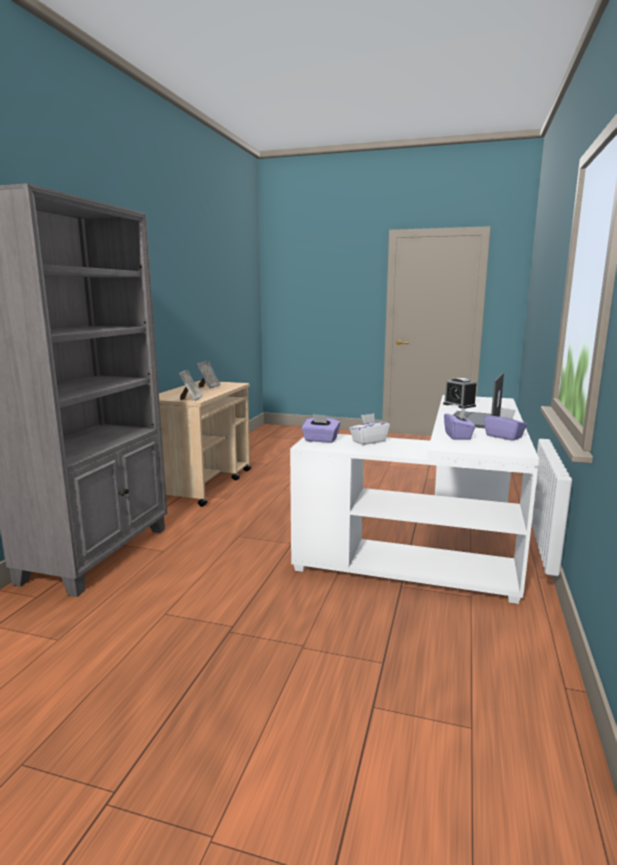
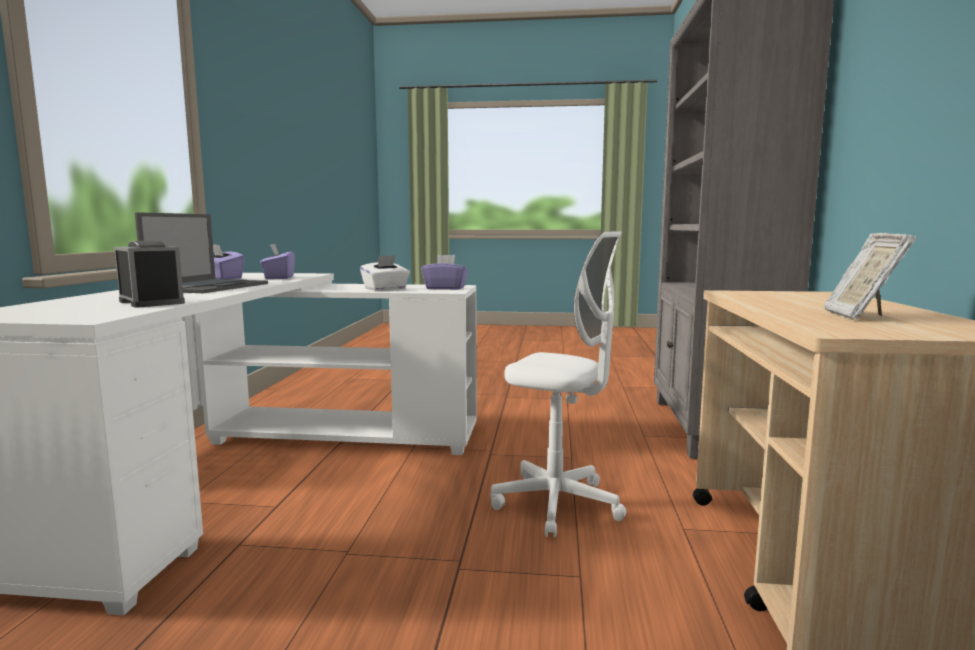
camera: 170 degrees right, 5 degrees down
(191, 399) = (747, 293): picture frame -> none
(272, 510) = (557, 504): none -> white office chair

